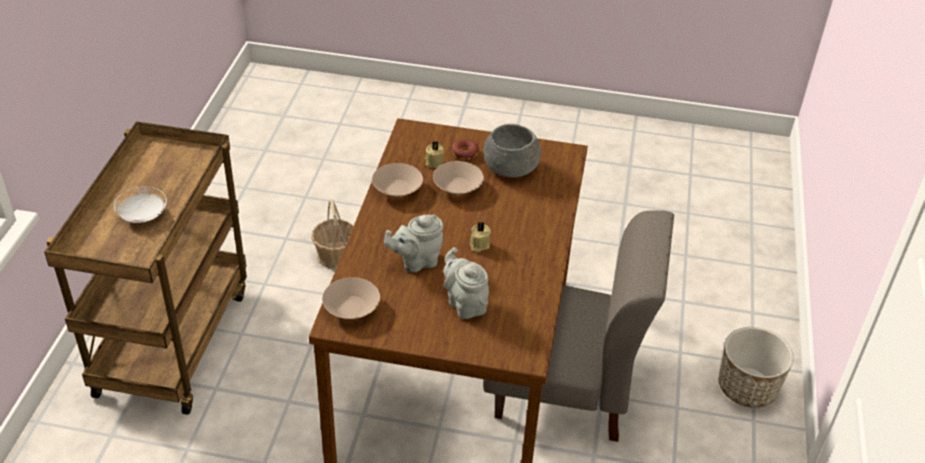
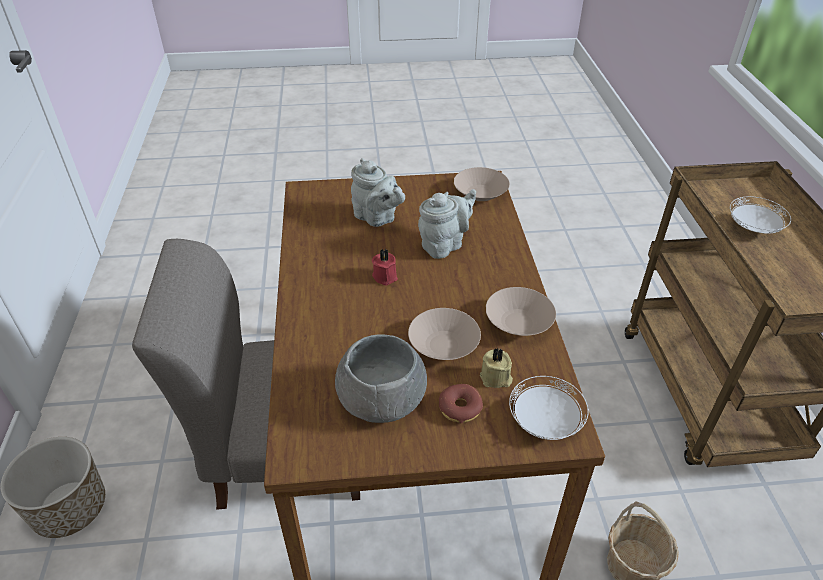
camera: 165 degrees right, 0 degrees up
(419, 137) = (544, 422): none -> white plate
(478, 245) = (385, 276): beige candle -> red candle

